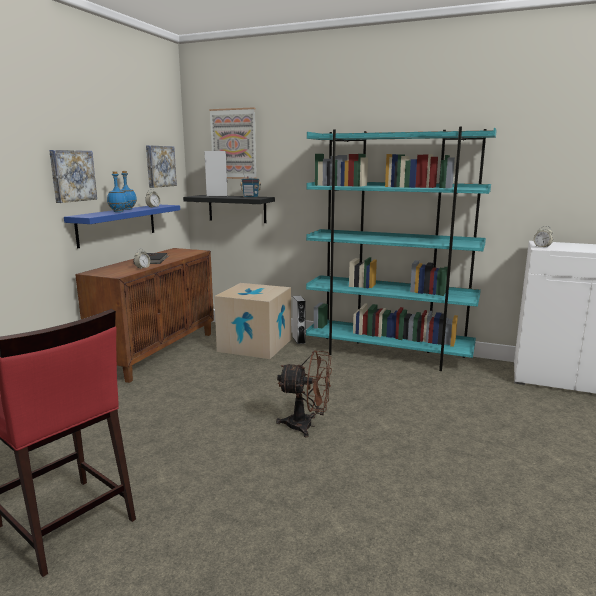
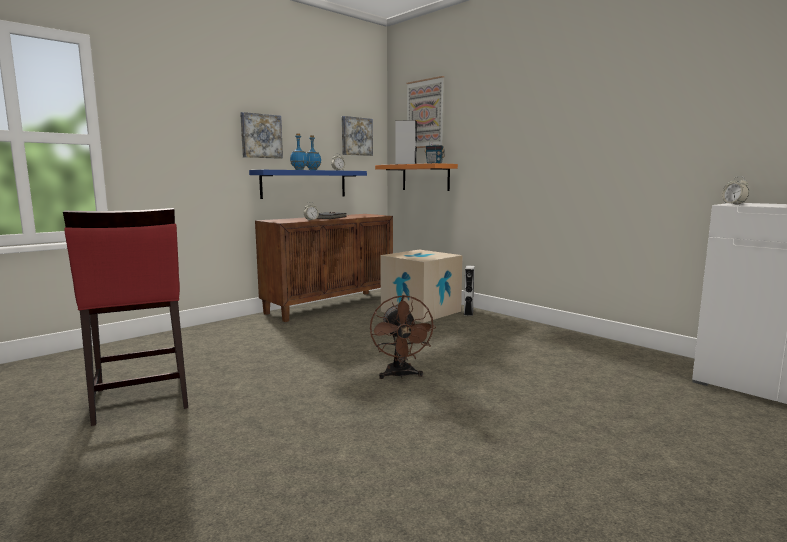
camera: 25 degrees right, 5 degrees down
(237, 208) = (425, 177): black shelf -> orange shelf
(306, 426) = (400, 375): brown fan -> brown fan turned 45 degrees clockwise
(388, 354) = (554, 335): turquoise bookcase -> none

